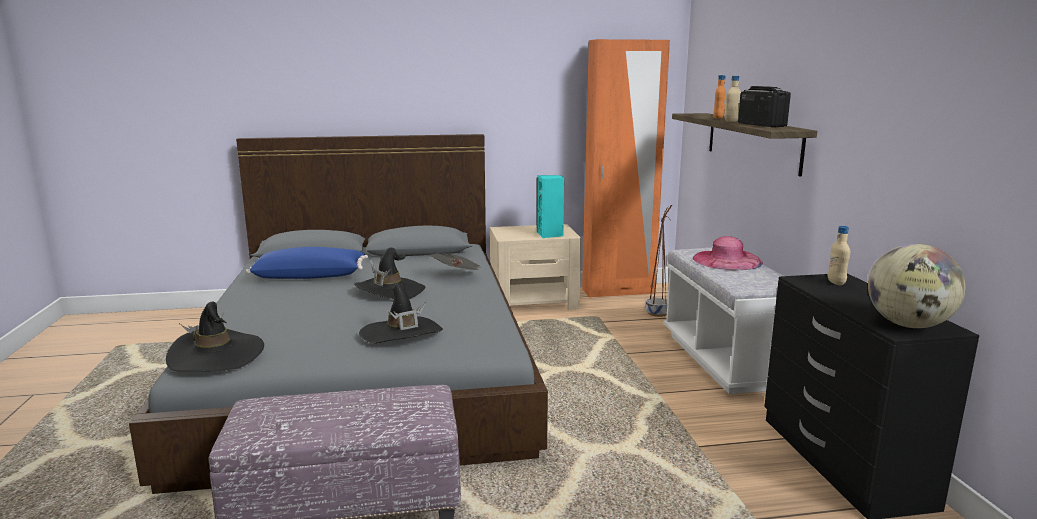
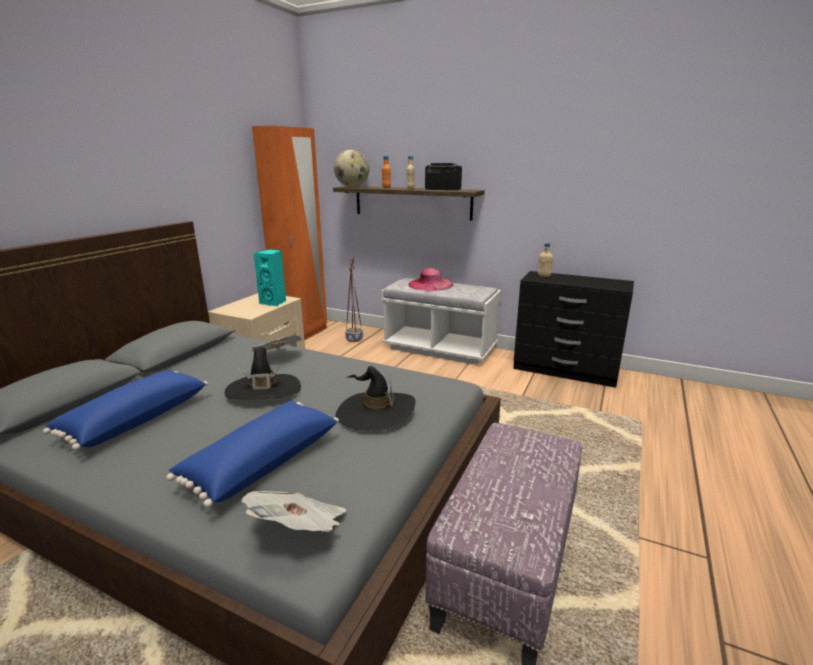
camera: 55 degrees left, 5 degrees up
(216, 355) = (300, 530): black hat -> newspaper
(288, 322) = (261, 462): none -> blue pillow
(908, 325) = (615, 285): globe -> globe (352, 187)

